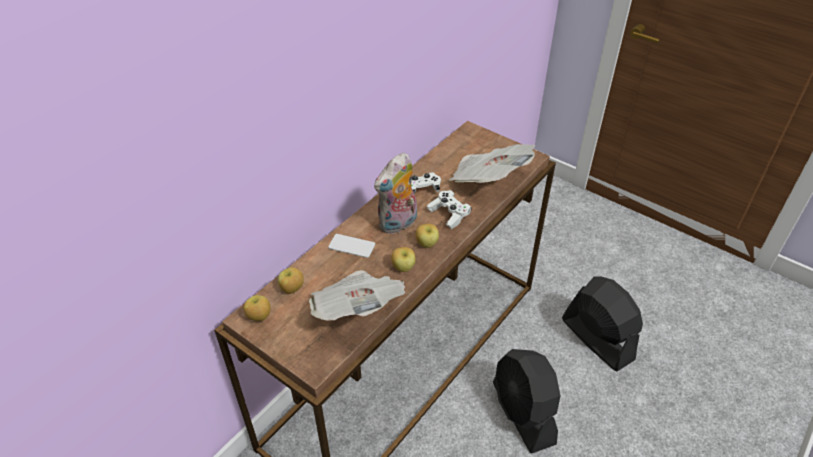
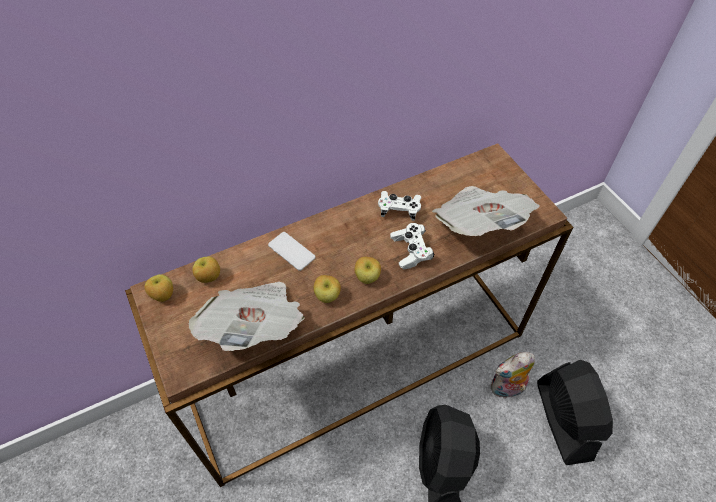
camera: 25 degrees right, 10 degrees up
(398, 224) = (352, 243): plush toy -> plush toy (507, 389)

